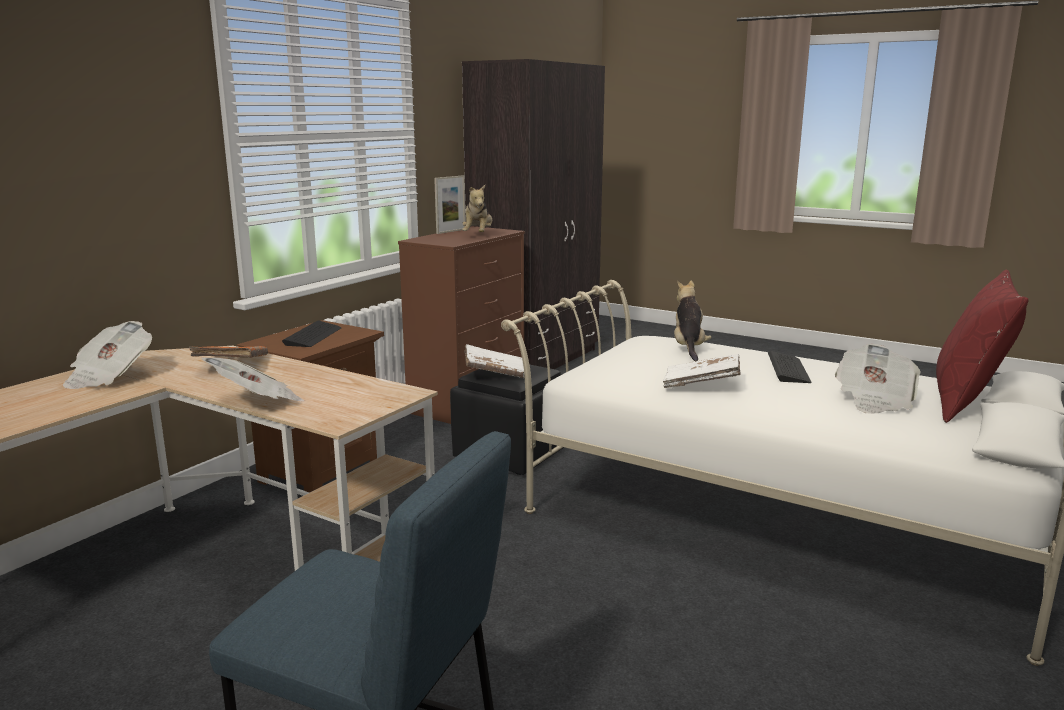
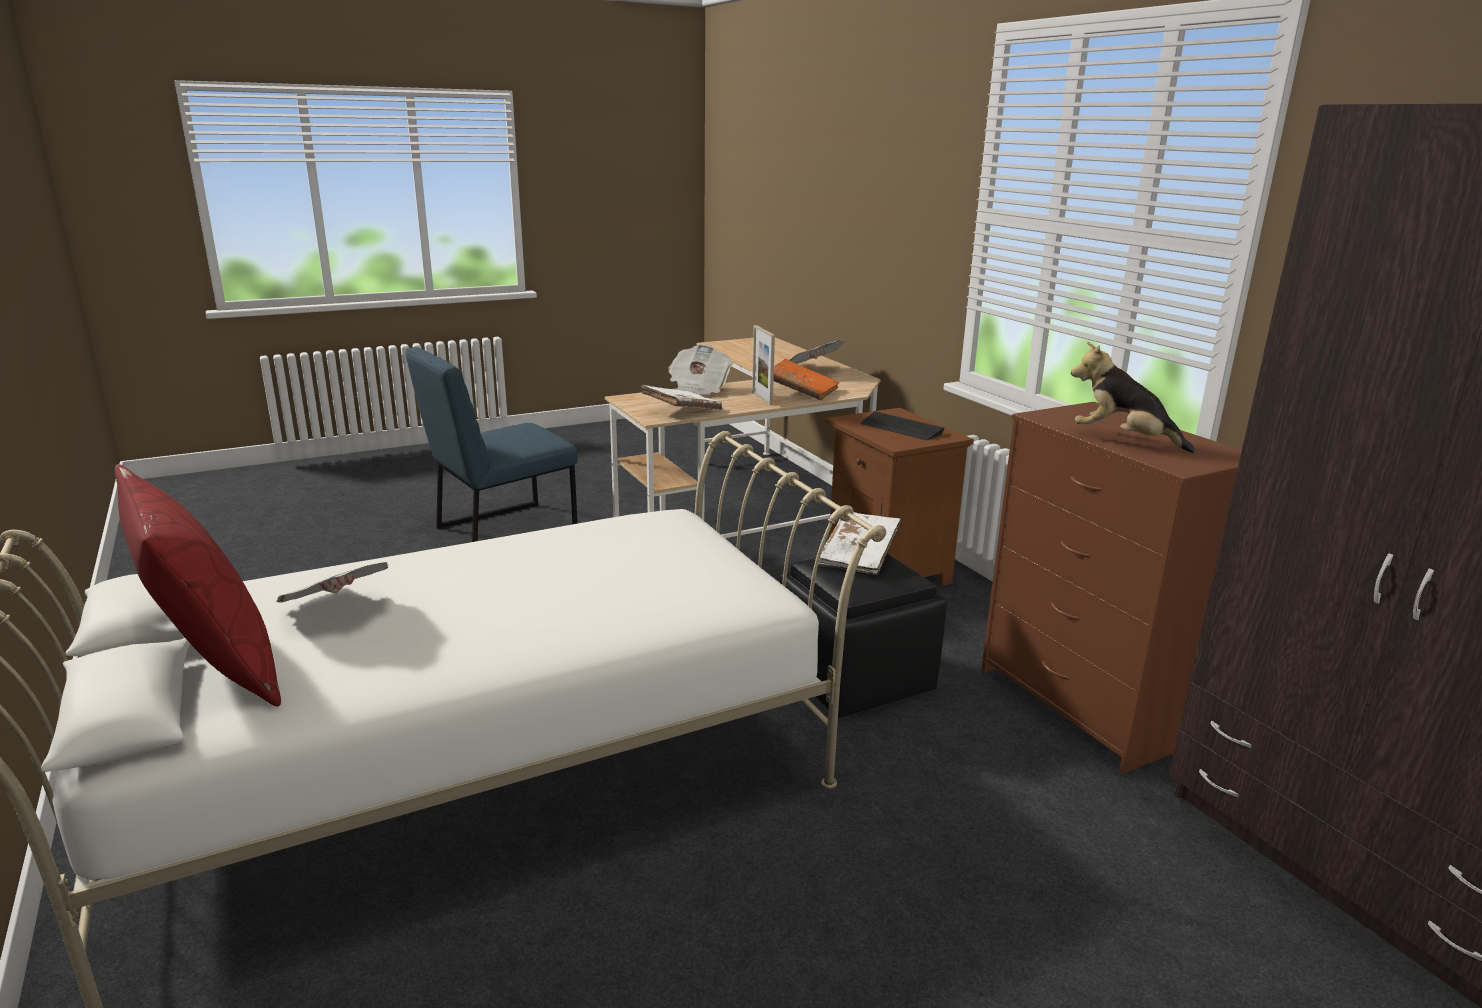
camera: 120 degrees right, 5 degrees up
(451, 231) = (1186, 435): picture frame -> picture frame (762, 398)
(688, 348) = (667, 593): plush toy -> none
(701, 384) = (540, 547): white book -> white book (682, 411)
(788, 369) = (494, 614): keyboard -> none

